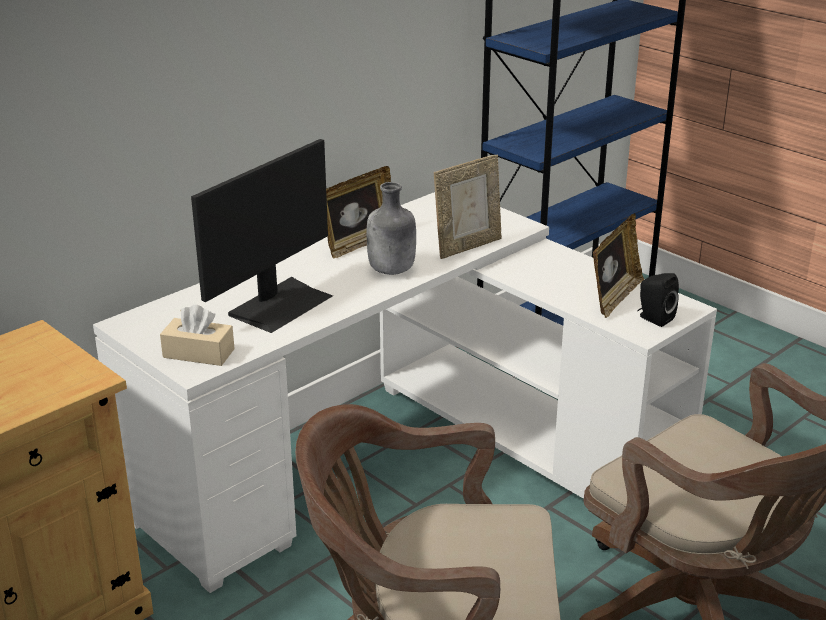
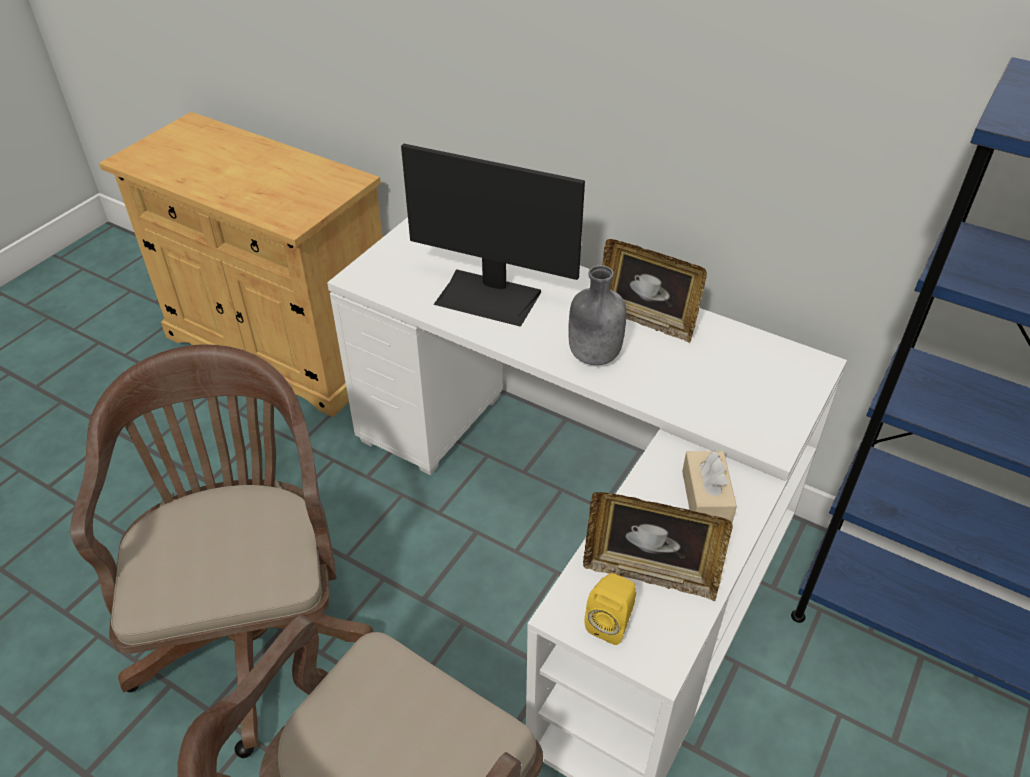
camera: 75 degrees right, 15 degrees up
(198, 353) = (385, 273): beige tissue box -> beige tissue box (706, 498)
(467, 246) = (685, 404): picture frame -> none
(653, 318) = (611, 622): black speaker -> yellow speaker

